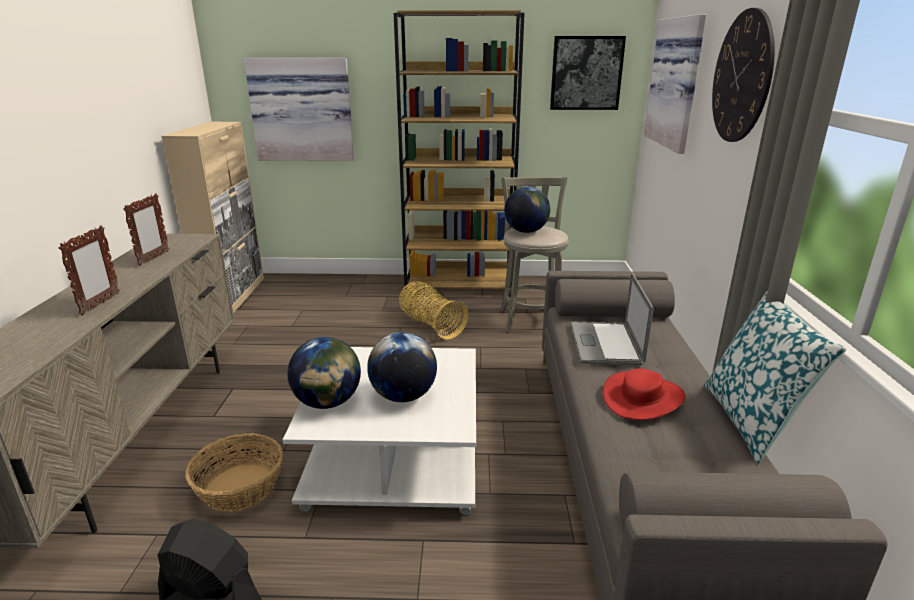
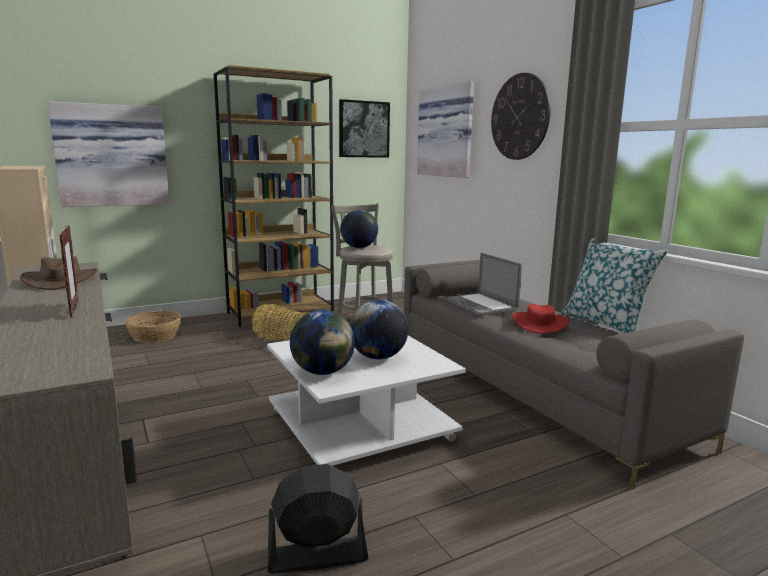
camera: 30 degrees left, 10 degrees down
(153, 258) = (60, 280): picture frame -> brown hat
(240, 487) = (245, 479): basket -> basket (155, 336)

